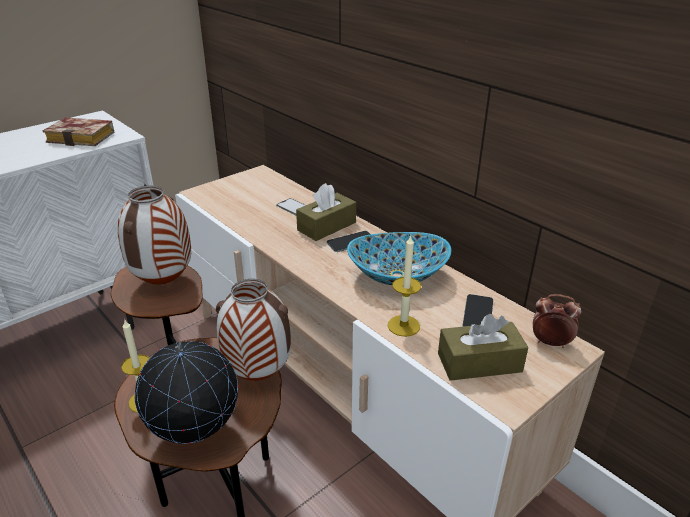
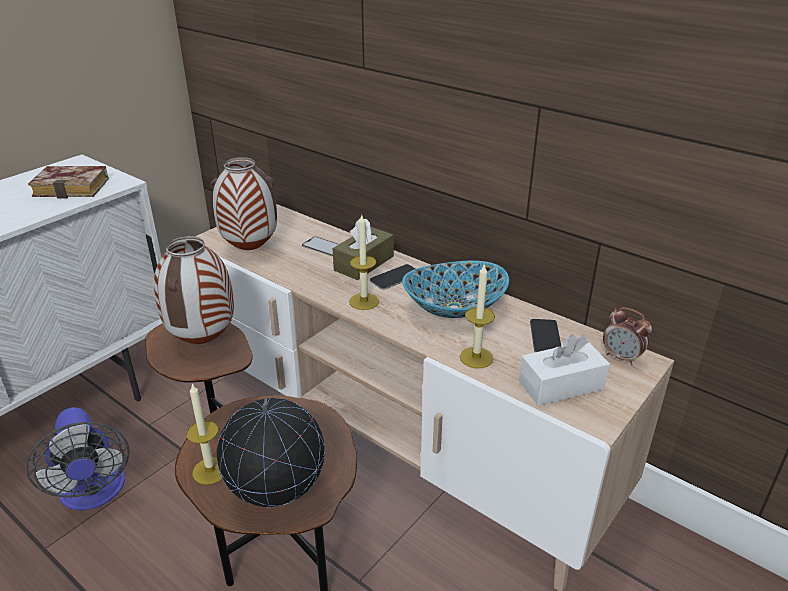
camera: 10 degrees left, 0 degrees up
(74, 405) = (94, 493): none -> fan
(257, 376) = (324, 429): vase -> vase (249, 250)
(315, 261) = (364, 301): none -> candle
(479, 362) = (561, 385): brown tissue box -> white tissue box
(550, 342) = (622, 357): alarm clock -> alarm clock turned 150 degrees counterclockwise

